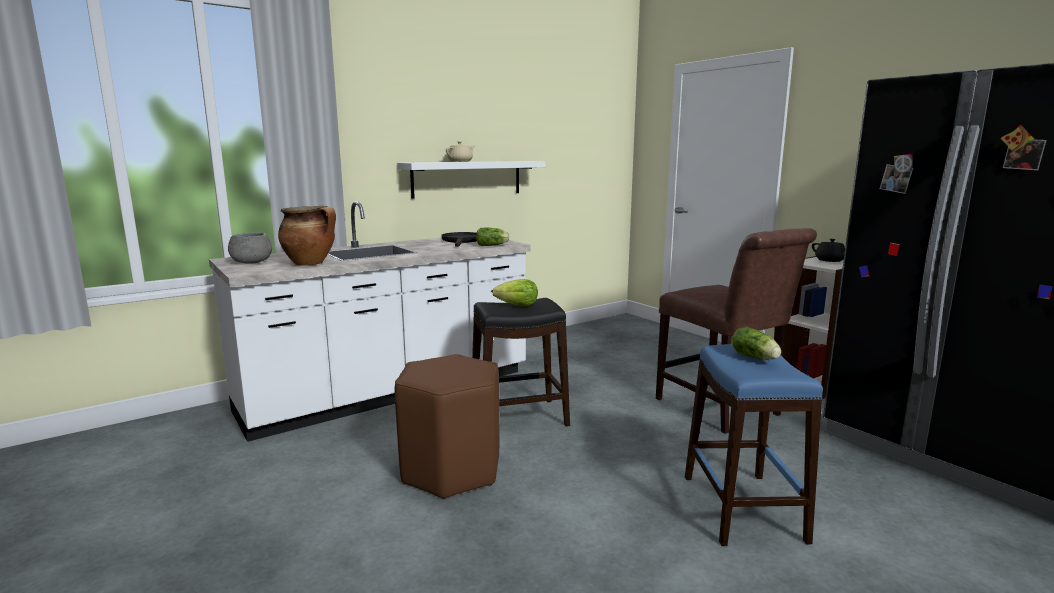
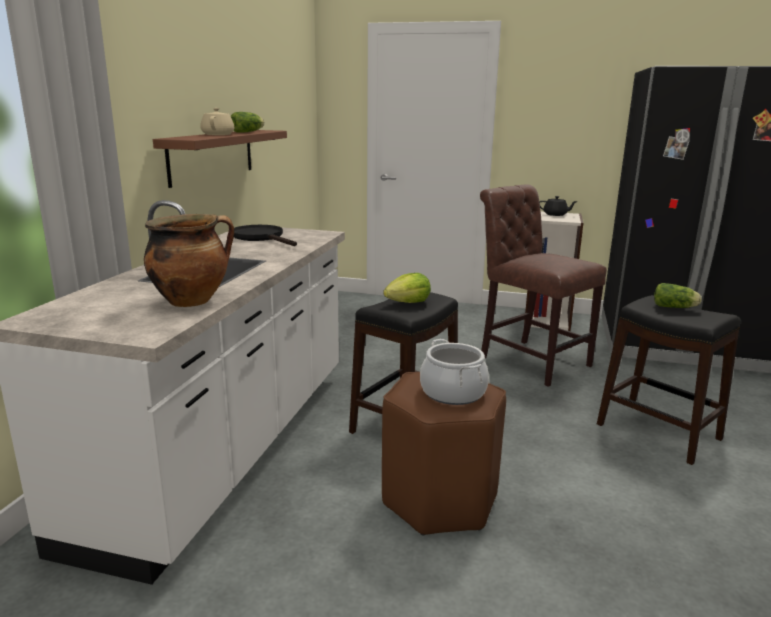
camera: 40 degrees left, 5 degrees up
(251, 262) = (89, 316): grey bowl -> none
(449, 372) = (453, 392): none -> cooking pot
(467, 178) = (212, 156): white shelf -> brown shelf
(493, 245) = (315, 238): lettuce -> lettuce (248, 132)
(721, 409) = (530, 359): brown chair -> brown chair turned 150 degrees counterclockwise
(743, 507) = (658, 431): blue stool -> black stool

